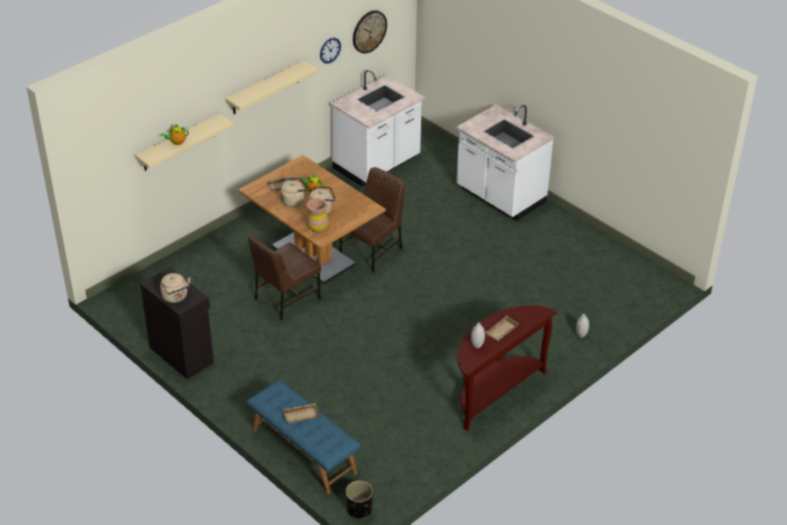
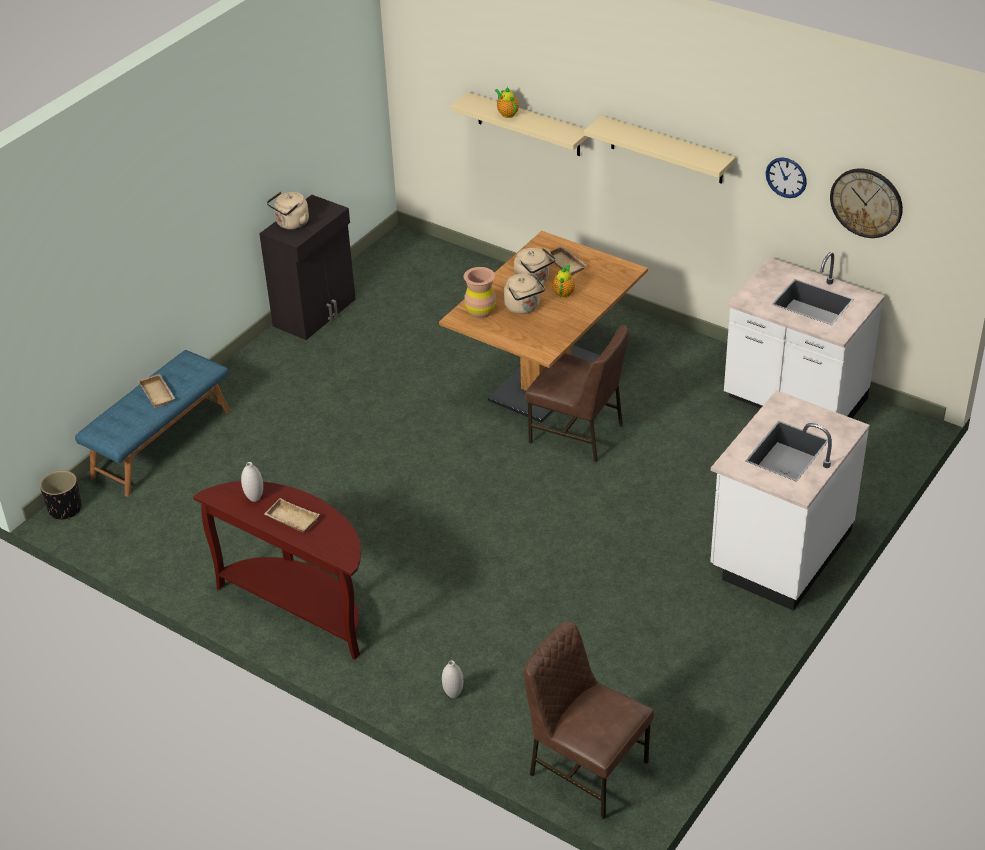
camera: 80 degrees right, 0 degrees up
(285, 299) = (445, 373): brown chair -> brown chair (586, 768)

